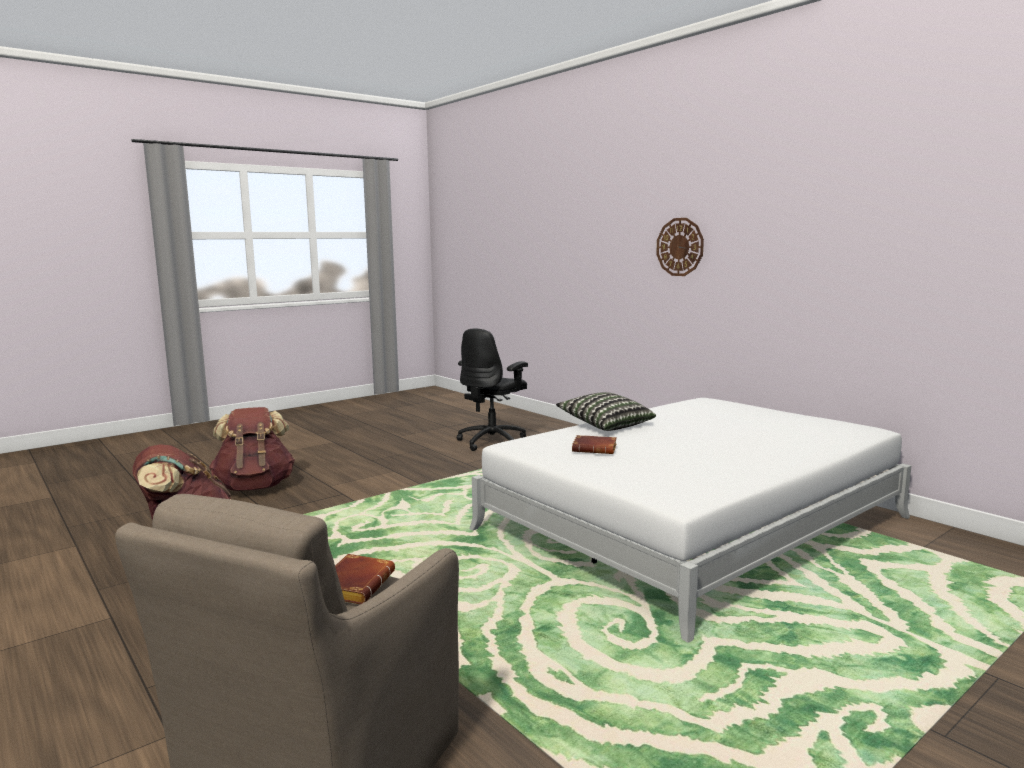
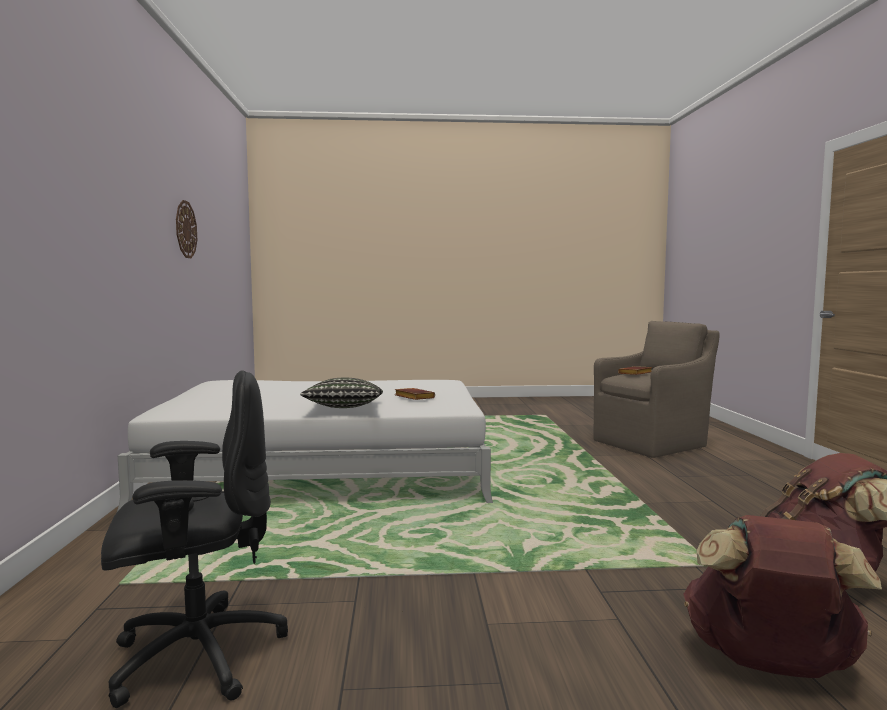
camera: 145 degrees left, 5 degrees down
(680, 247) = (65, 218): wall clock -> wall clock (185, 229)

